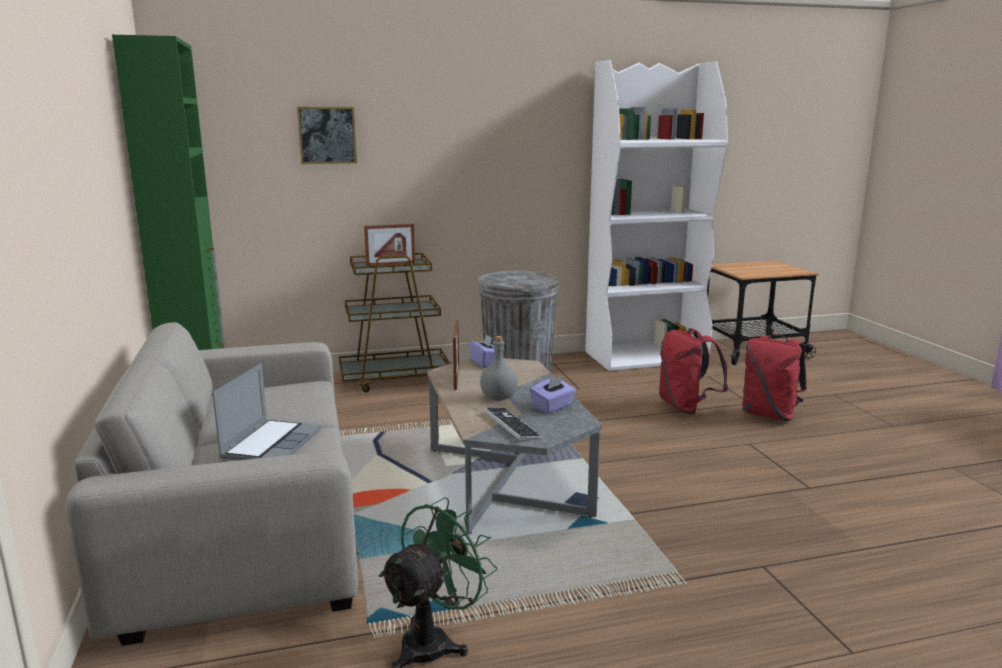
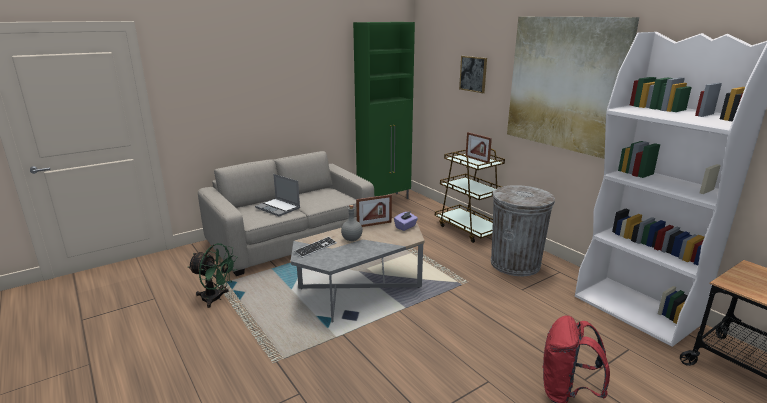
camera: 70 degrees right, 5 degrees up
(271, 443) = (278, 208): laptop -> laptop turned 45 degrees clockwise
(495, 131) = (565, 84): none -> picture
(553, 407) = (347, 254): purple tissue box -> none
(686, 407) = (535, 342): red backpack -> none

